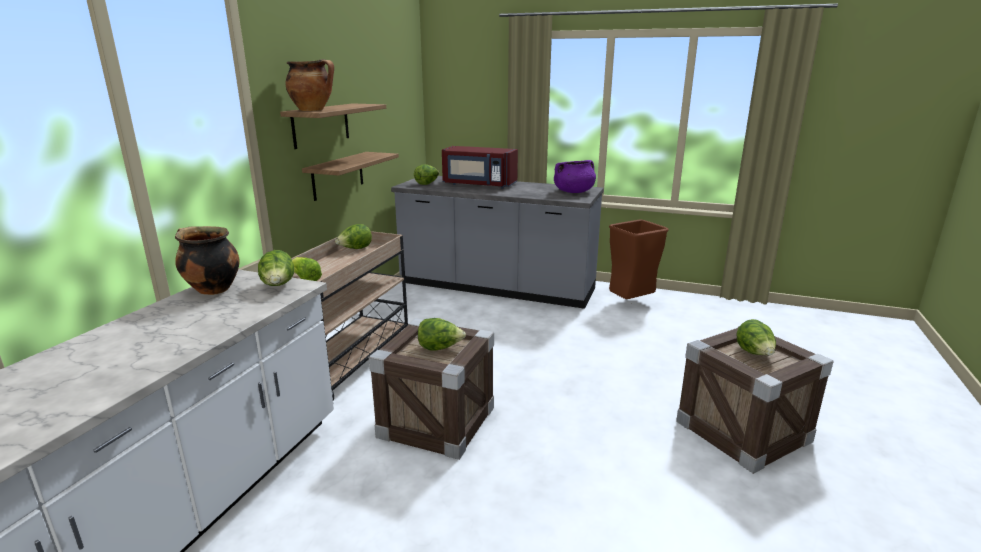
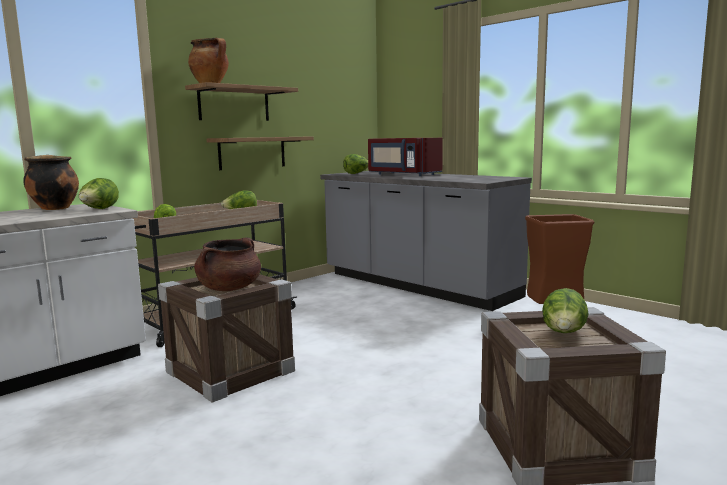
camera: 25 degrees right, 10 degrees down
(440, 348) = (229, 288): lettuce -> brown cooking pot
(573, 192) = (488, 178): purple cooking pot -> none

